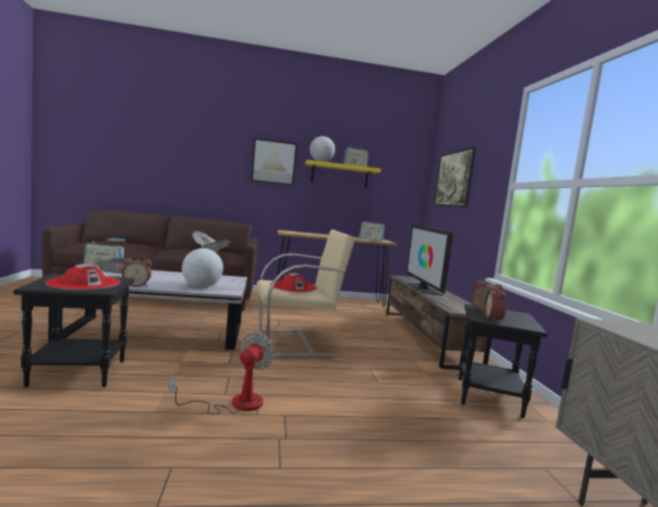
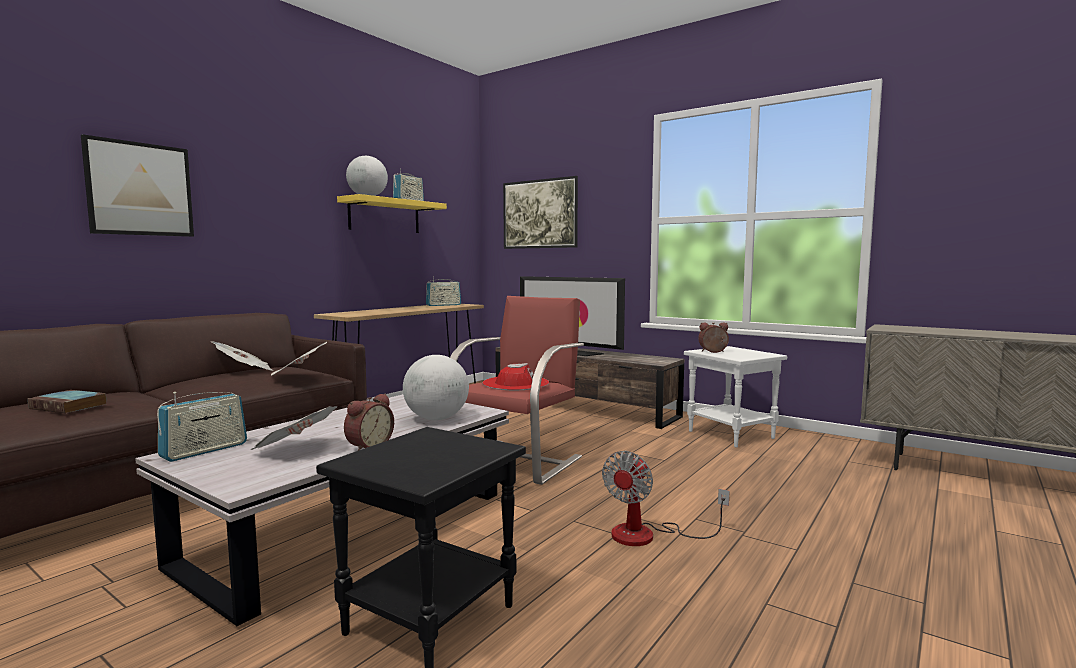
camera: 45 degrees left, 0 degrees up
(84, 283) = (431, 452): red hat -> none
(235, 404) = (648, 535): fan -> fan turned 120 degrees counterclockwise
(274, 162) = (290, 199): picture -> picture (140, 189)
(295, 342) = (517, 461): beige armchair -> red armchair
(490, 397) = (732, 435): black side table -> white side table
(494, 319) = (742, 355): alarm clock -> none

